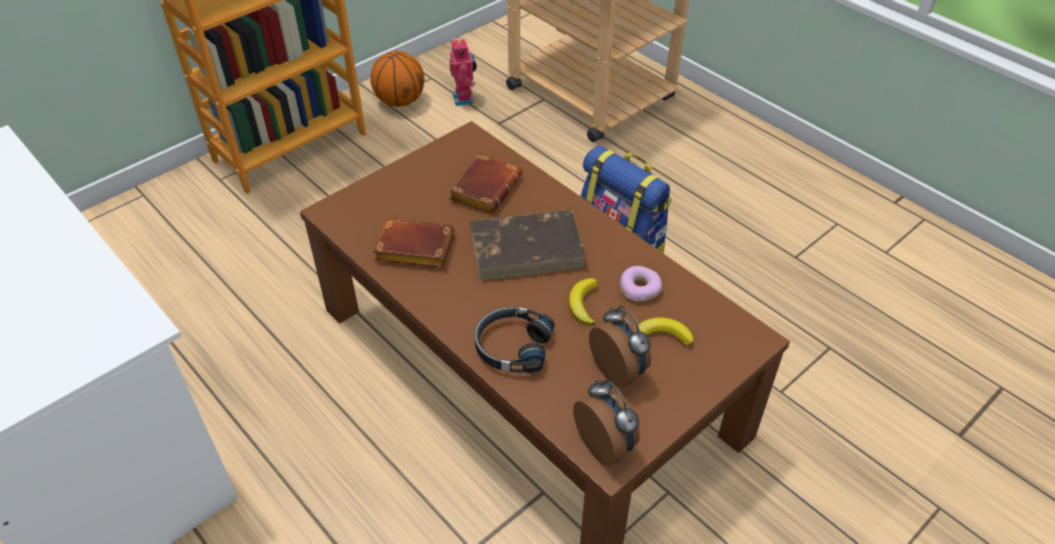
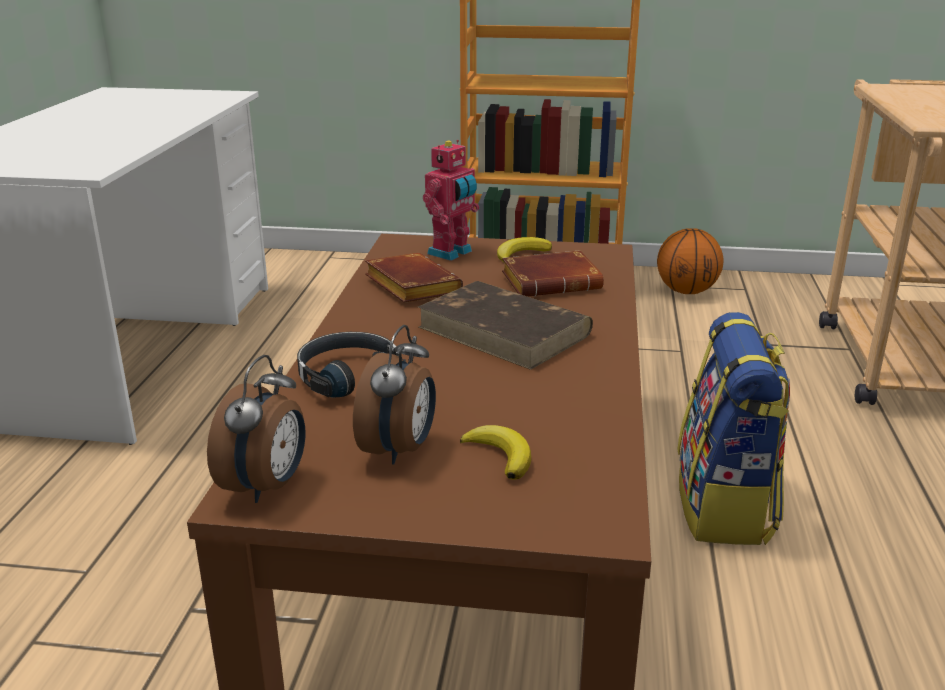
camera: 50 degrees right, 20 degrees down
(464, 99) = (756, 314): toy robot -> toy robot (452, 253)
(583, 304) = (473, 389): banana -> banana (521, 254)
(639, 288) = (554, 412): donut -> none

